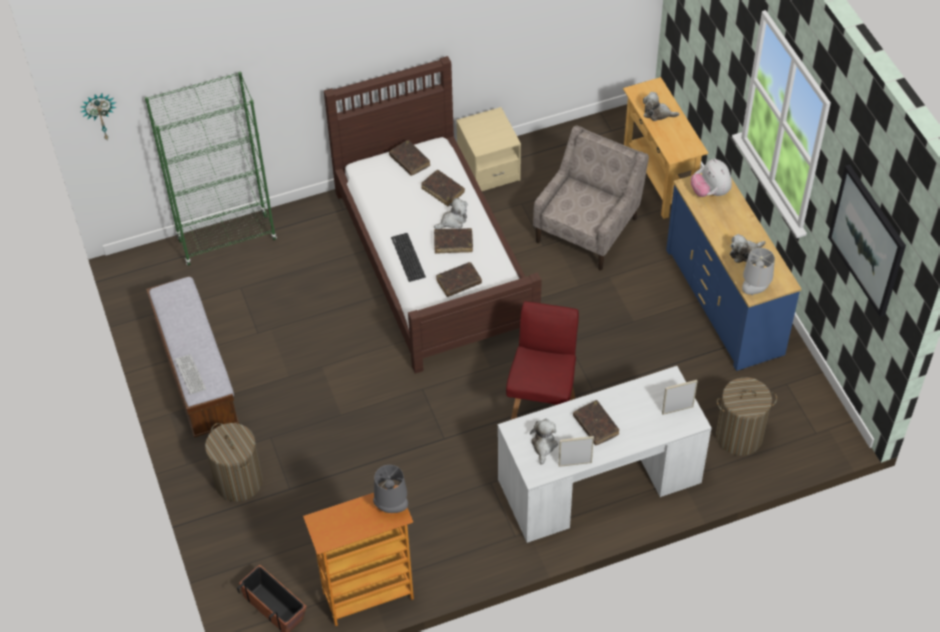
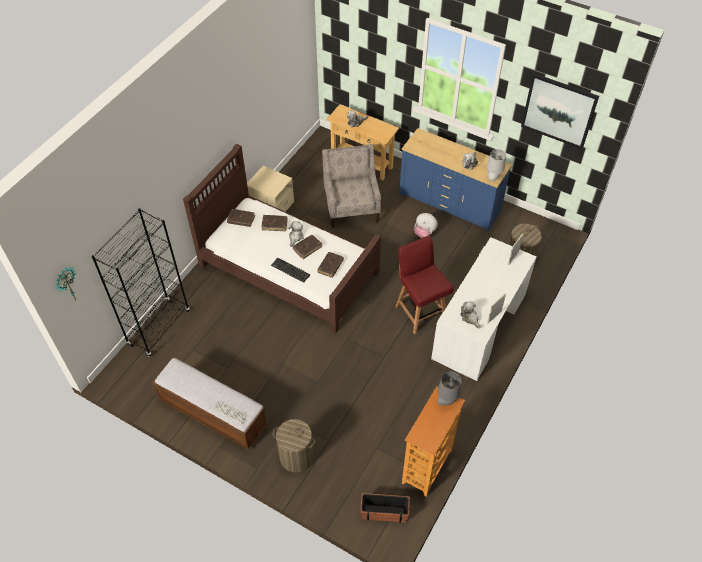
camera: 40 degrees left, 0 degrees up
(227, 239) = (159, 328): green bookcase -> black bookcase
(595, 426) = (484, 291): brown book -> none
(710, 192) = (424, 143): plush toy -> plush toy (424, 232)

